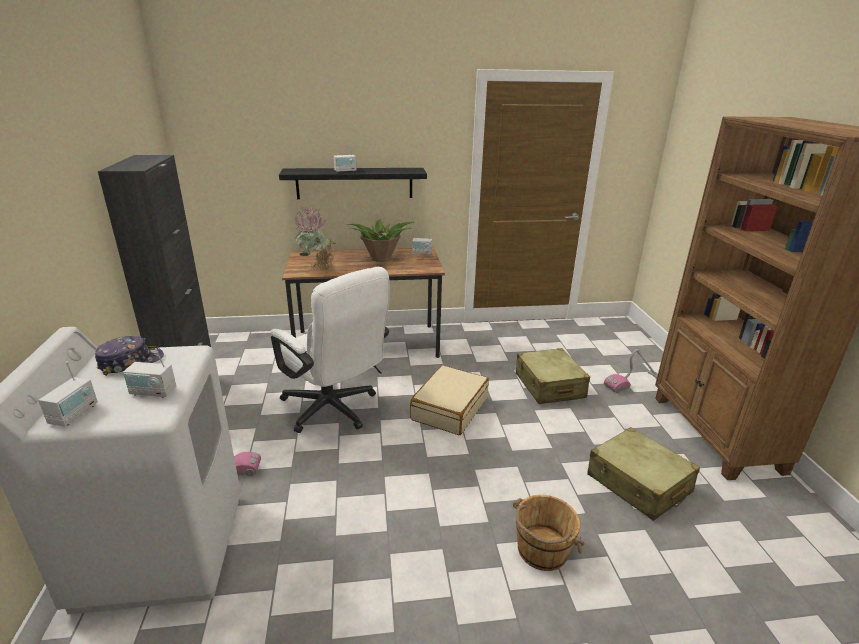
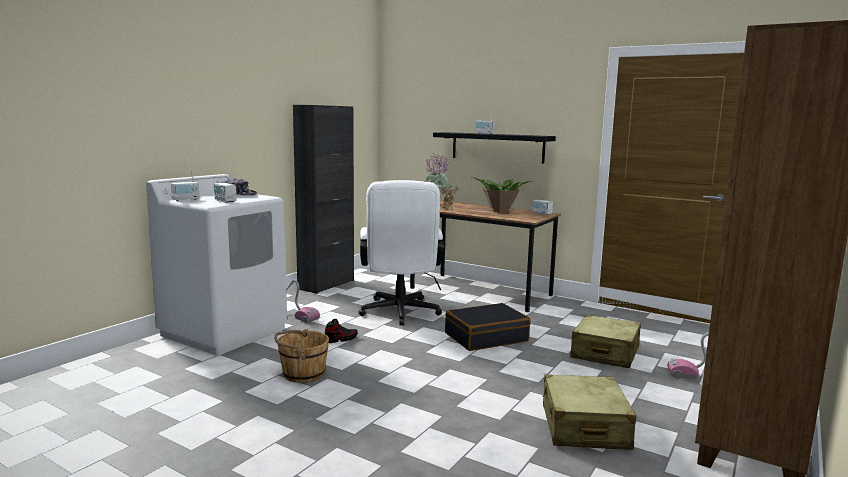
camera: 40 degrees right, 15 degrees down
(325, 483) = (340, 339): none -> shoe
(449, 408) = (486, 337): beige suitcase -> black suitcase
(541, 550) = (427, 418): brown bucket -> brown bucket (303, 373)

